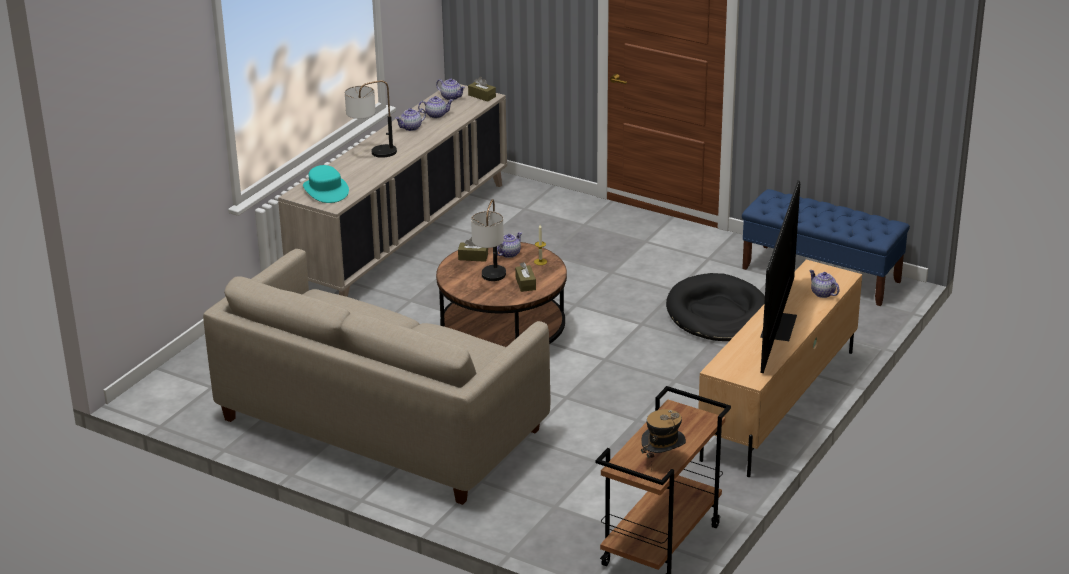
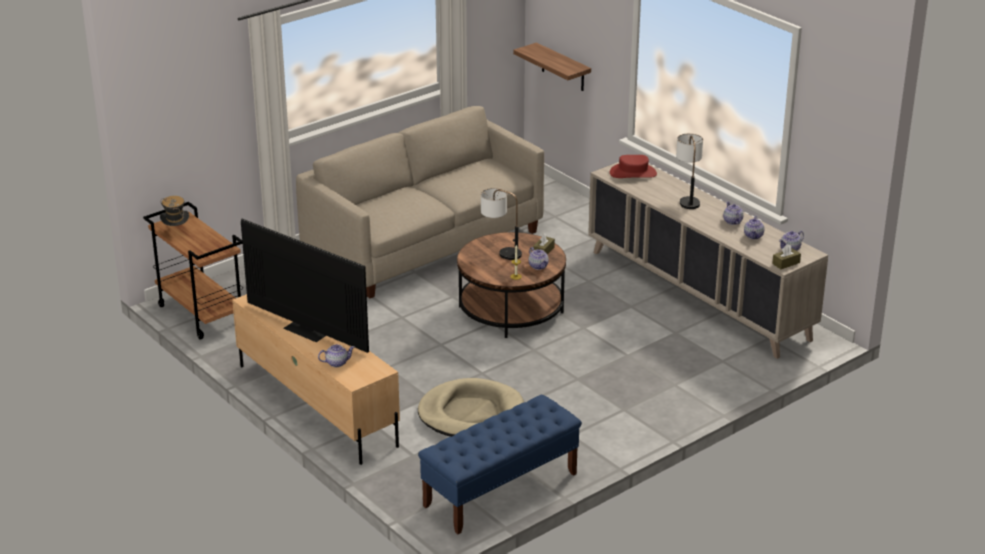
camera: 110 degrees right, 0 degrees up
(143, 210) = (563, 67): none -> shelf
(325, 190) = (633, 173): turquoise hat -> red hat
(525, 283) = (486, 264): brown tissue box -> none
(718, 314) = (471, 414): black dog bed -> beige dog bed

